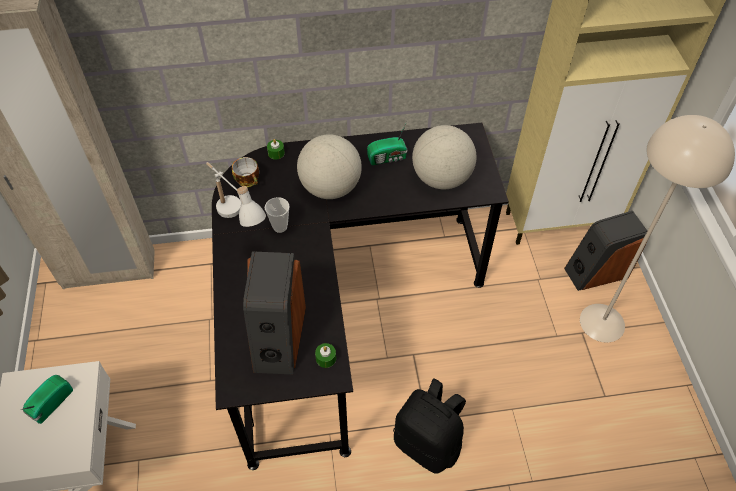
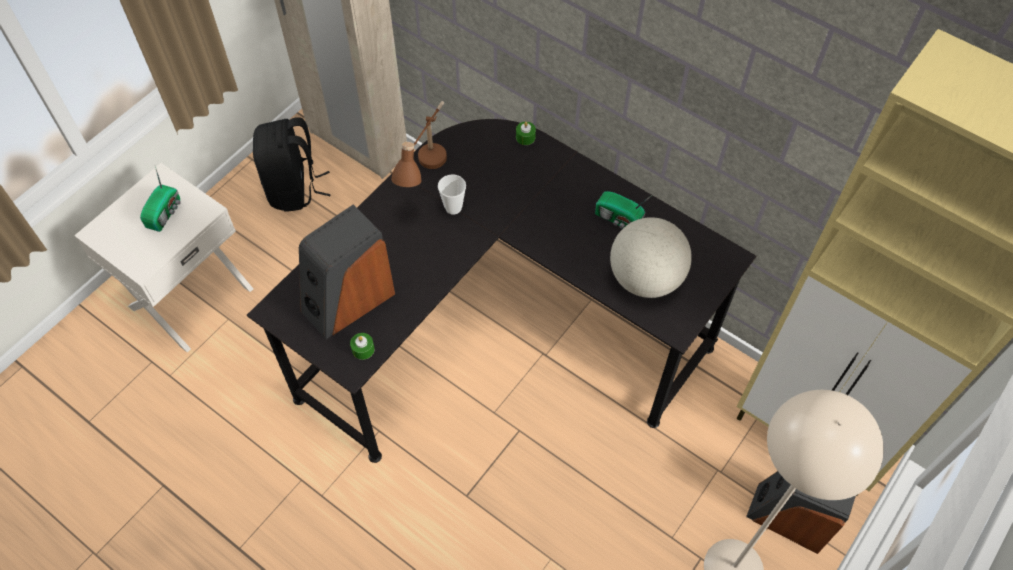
camera: 45 degrees right, 5 degrees up
(49, 403) = (165, 212): radio -> radio turned 120 degrees clockwise
(237, 220) = (426, 174): white table lamp -> brown table lamp
(249, 181) = (474, 145): cup -> none
(330, 188) = (534, 206): globe -> none
(428, 443) = (446, 515): black backpack -> black backpack (294, 189)

